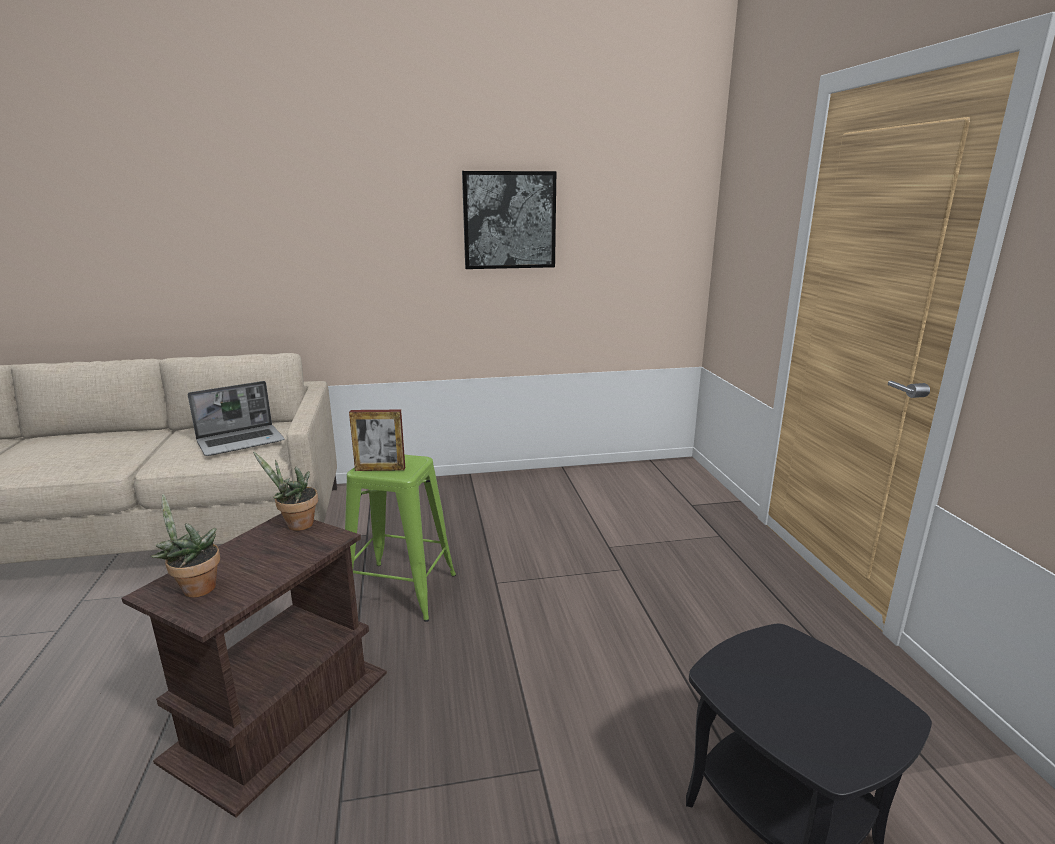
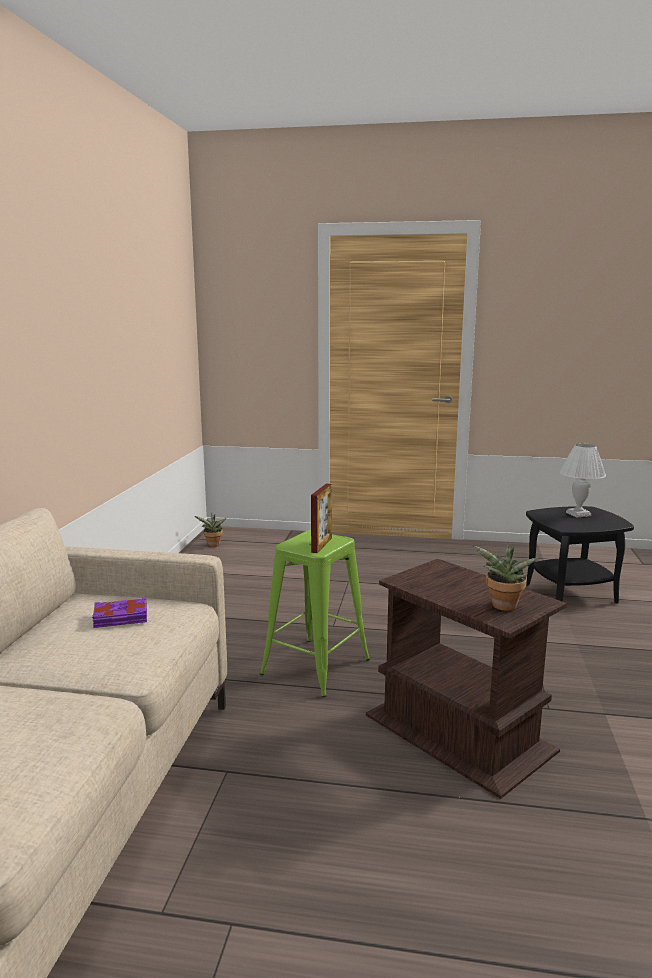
camera: 70 degrees left, 5 degrees down
(242, 441) = (121, 618): laptop -> purple book
(296, 525) = (411, 576): potted plant -> potted plant (213, 545)
(509, 220) = (118, 324): picture -> none
(834, 693) = (577, 514): none -> white table lamp

